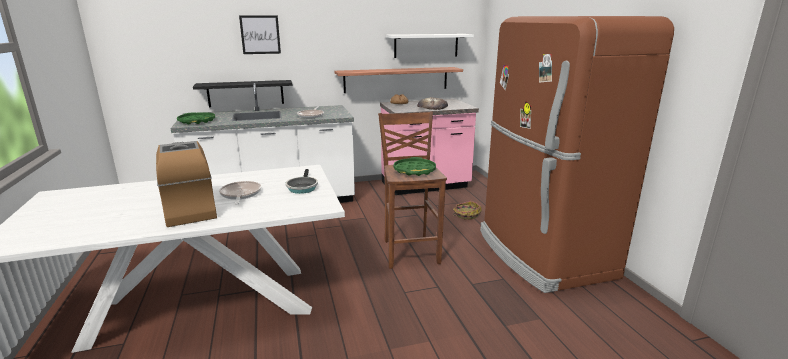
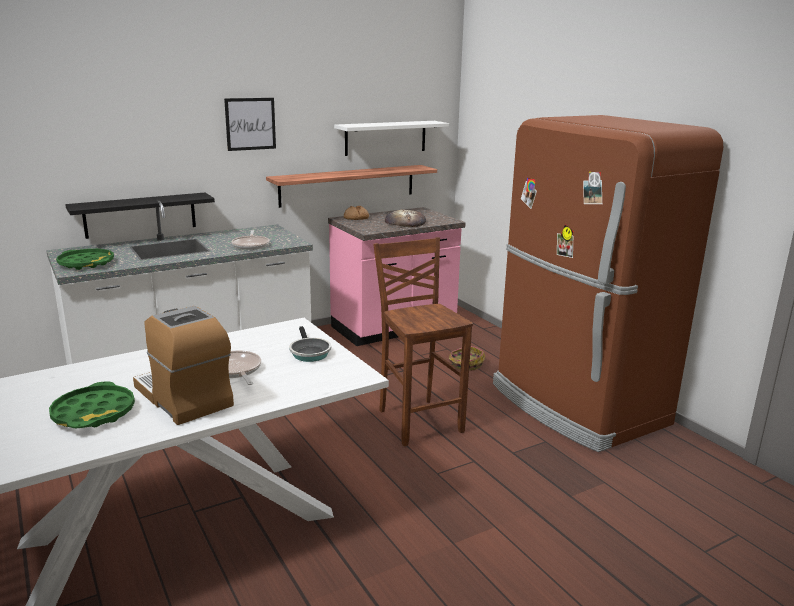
camera: 15 degrees left, 0 degrees up
(260, 34) = (162, 129): picture -> picture (250, 124)
(414, 170) = (427, 316): green tray -> green tray (94, 413)

